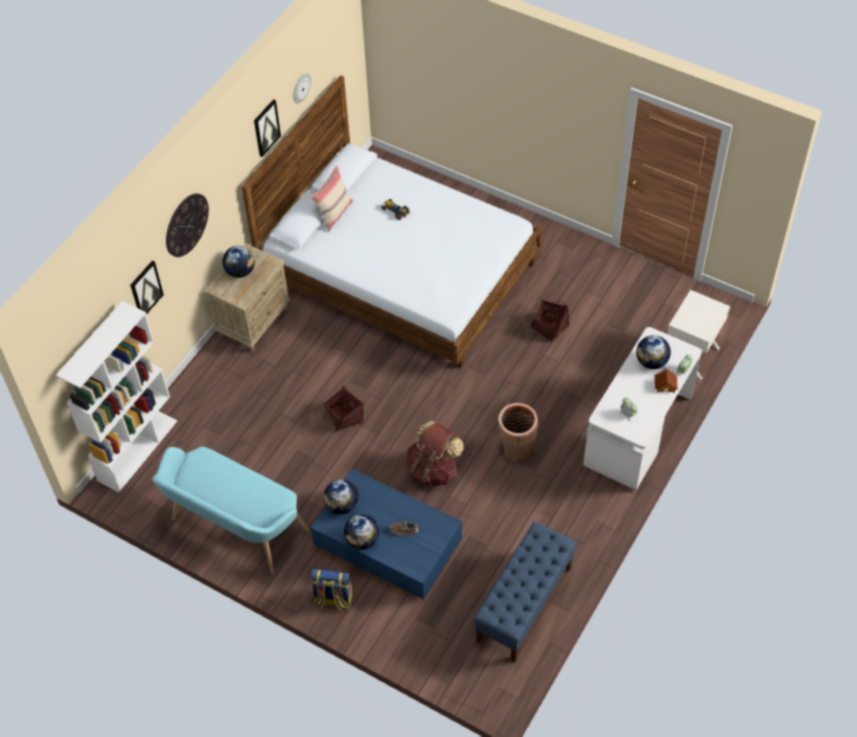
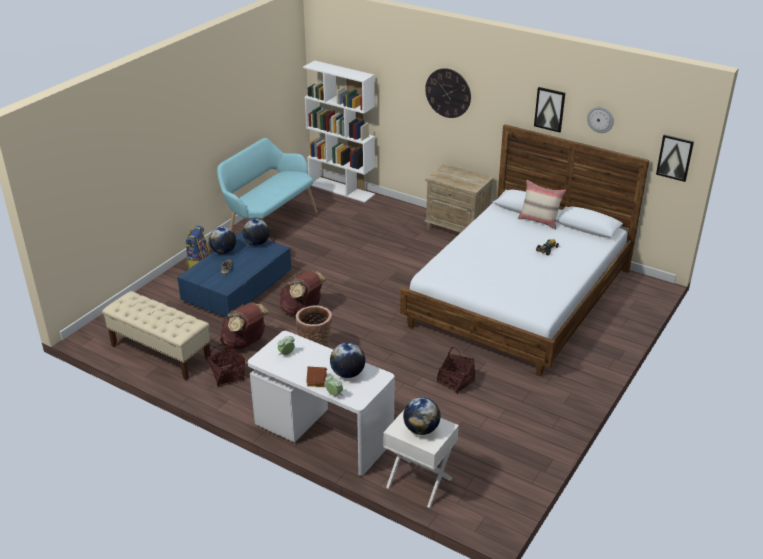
camera: 90 degrees right, 20 degrees down
(146, 289) = (400, 97): picture -> picture (675, 157)
(240, 271) = (463, 176): globe -> globe (421, 429)
(344, 417) = (360, 269): basket -> basket (227, 376)
(500, 519) = (245, 343): none -> brown backpack
(524, 604) = (160, 353): blue bench -> beige bench

